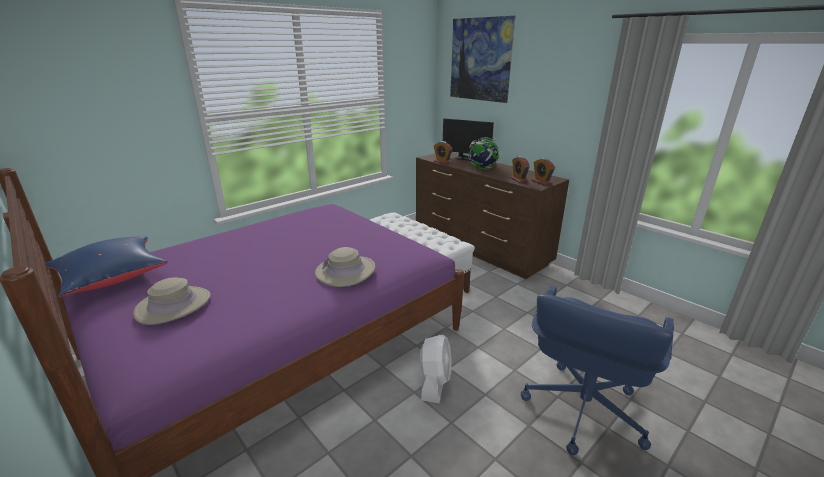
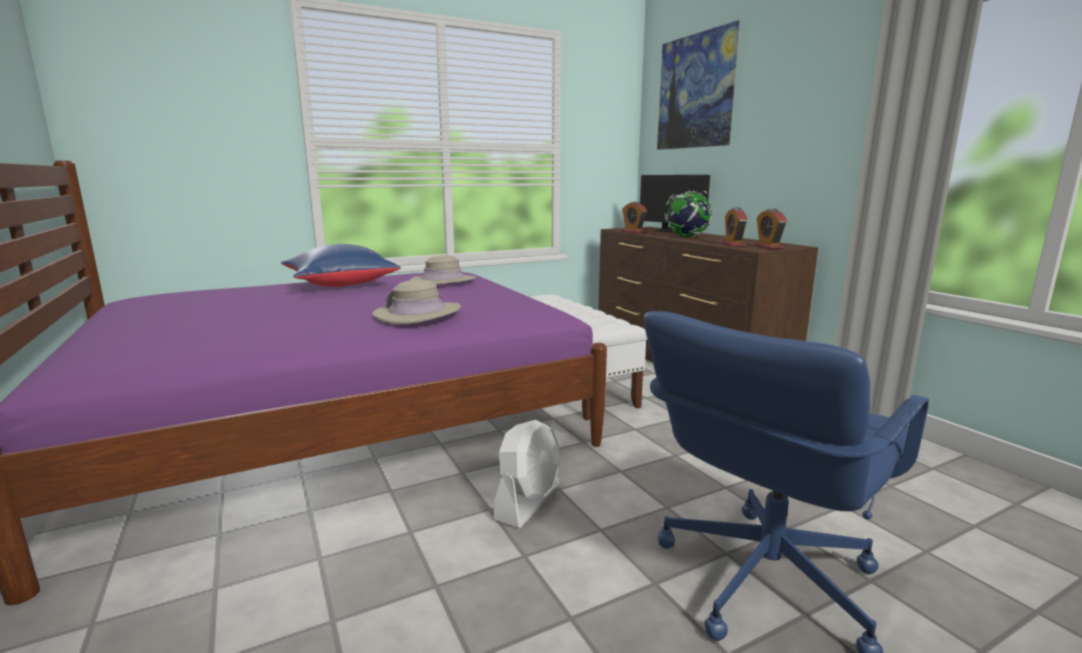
camera: 15 degrees right, 10 degrees down
(113, 279) = (146, 302): blue pillow -> blue pillow (342, 285)
(173, 305) = (180, 322): beige hat -> beige hat (443, 281)

